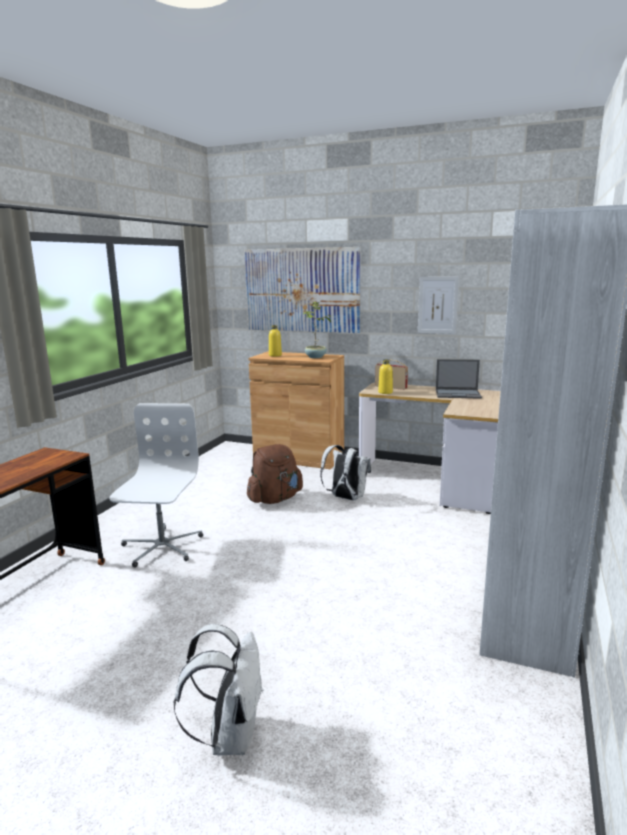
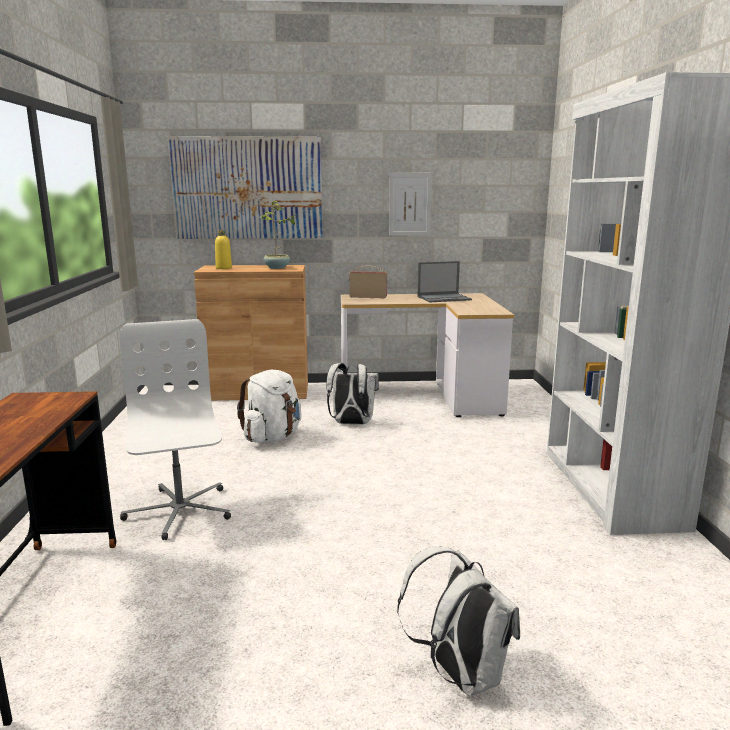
camera: 25 degrees left, 0 degrees up
(275, 499) = (272, 437): brown backpack -> white backpack
(385, 392) = (370, 302): yellow bottle -> none

